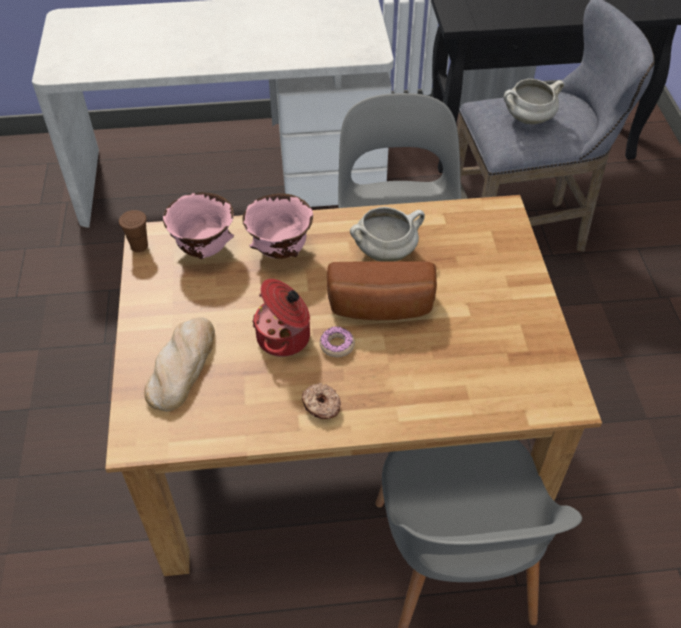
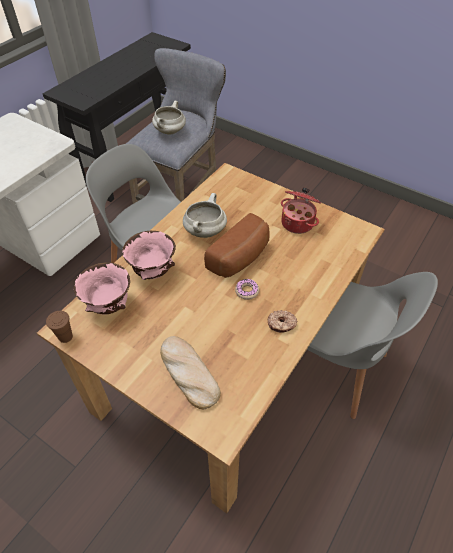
camera: 50 degrees left, 0 degrees up
(285, 337) = (218, 310): cooking pot -> cooking pot (298, 222)

